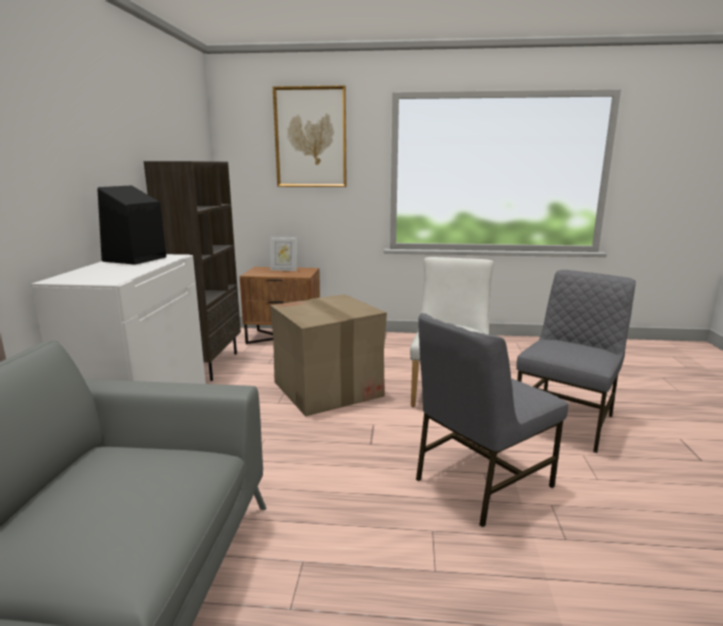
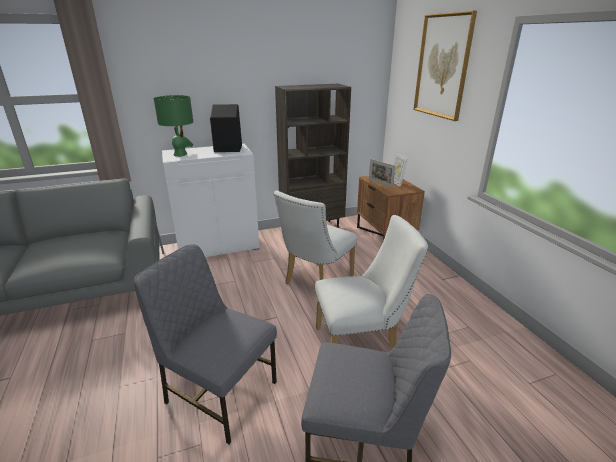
camera: 65 degrees right, 10 degrees up
(98, 276) = (180, 154): none -> green table lamp
(275, 274) = (380, 183): none -> picture frame
(328, 389) = (315, 281): cardboard box -> white chair

